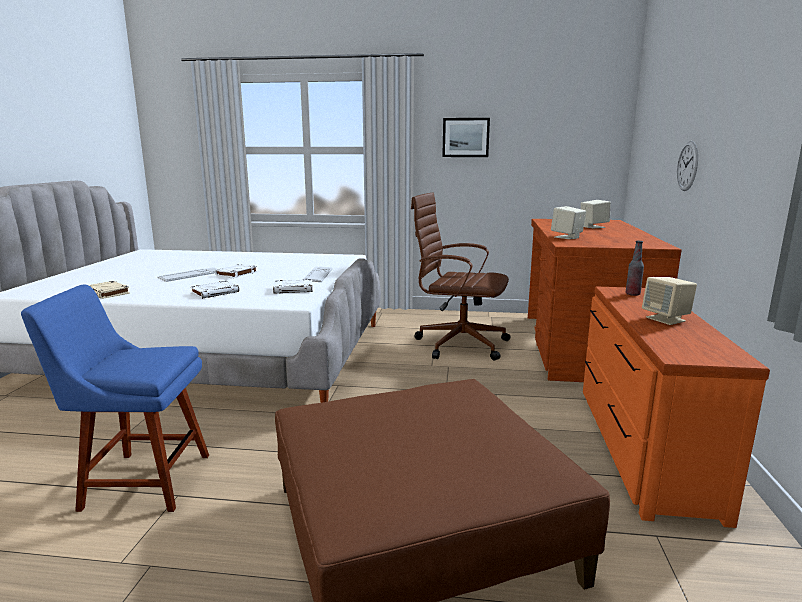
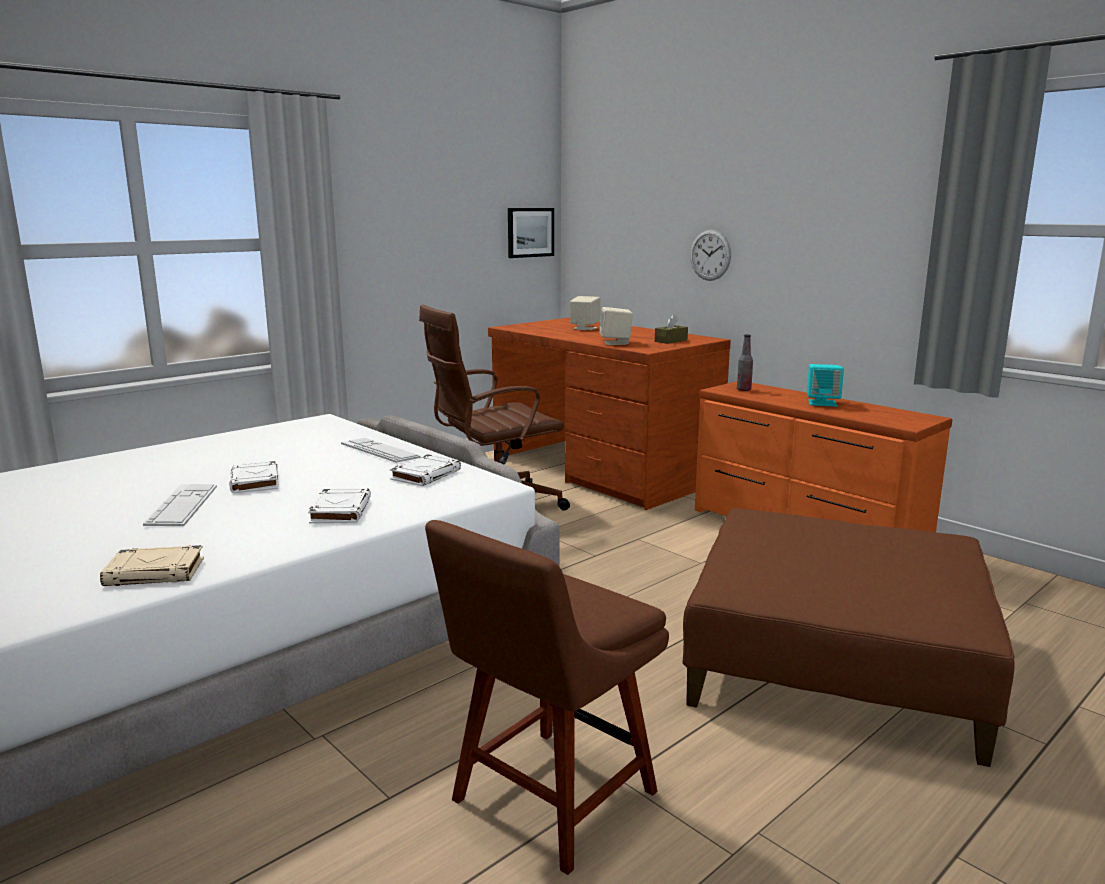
camera: 50 degrees left, 0 degrees up
(141, 481) = (547, 801): blue chair -> brown chair
(465, 137) = (393, 221): picture -> picture (530, 232)
(618, 242) = (671, 341): none -> brown tissue box
(666, 319) = (822, 403): beige speaker -> turquoise speaker

